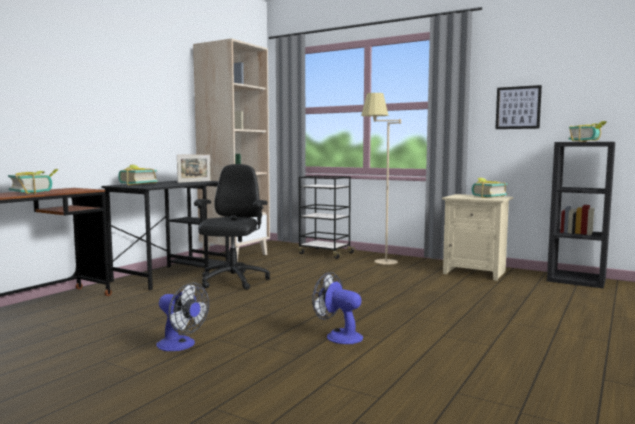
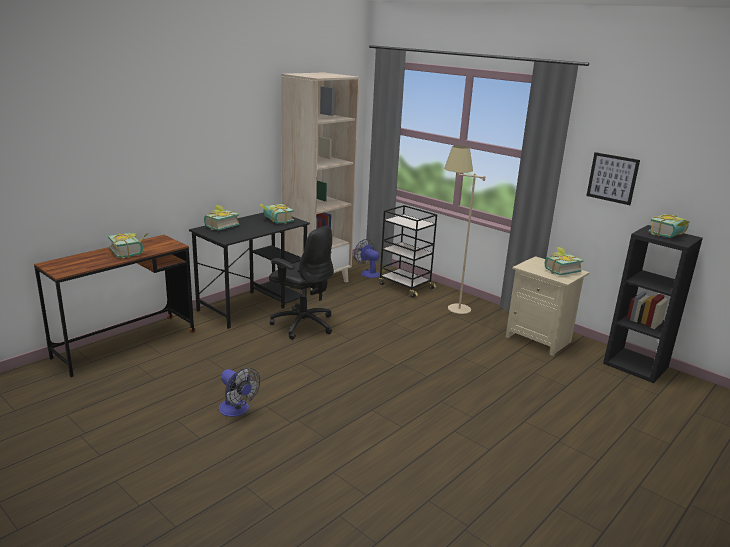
camera: 10 degrees right, 15 degrees up
(194, 181) = (275, 221): picture frame -> book
(233, 281) = (302, 324): black office chair -> black office chair turned 105 degrees clockwise
(338, 336) = (366, 417): fan -> fan (367, 273)

